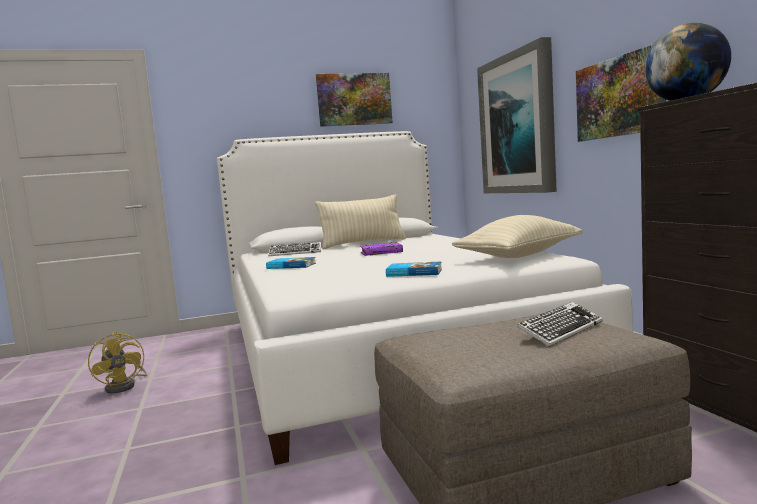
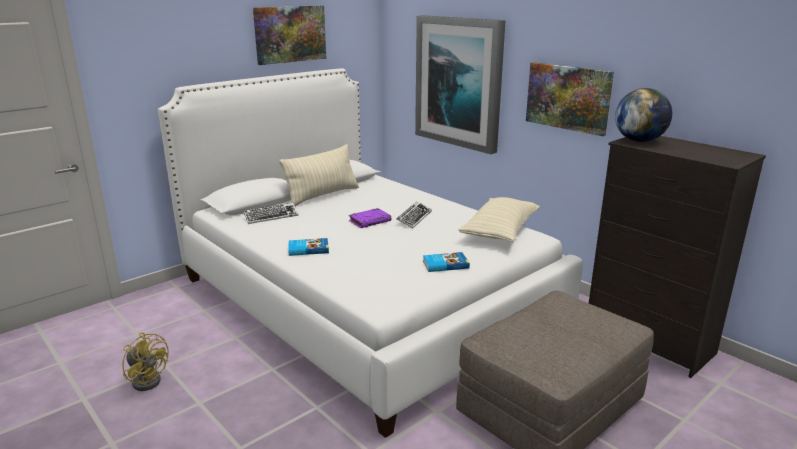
camera: 25 degrees left, 15 degrees up
(561, 330) = (580, 320): keyboard -> keyboard (414, 218)

